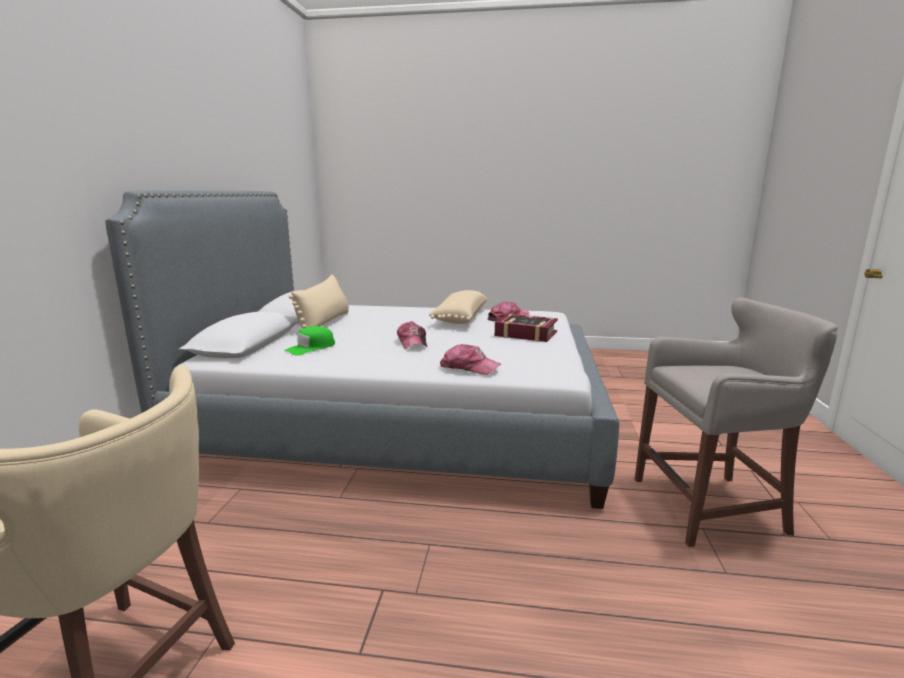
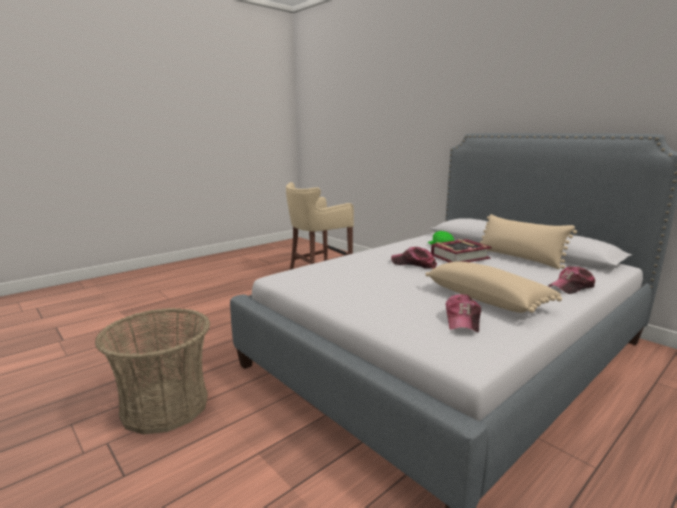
camera: 130 degrees right, 0 degrees up
(469, 368) = (335, 262): cap -> cap (571, 287)
(526, 334) = (380, 302): book -> book (459, 257)
(713, 506) = (164, 406): grey stool -> basket

